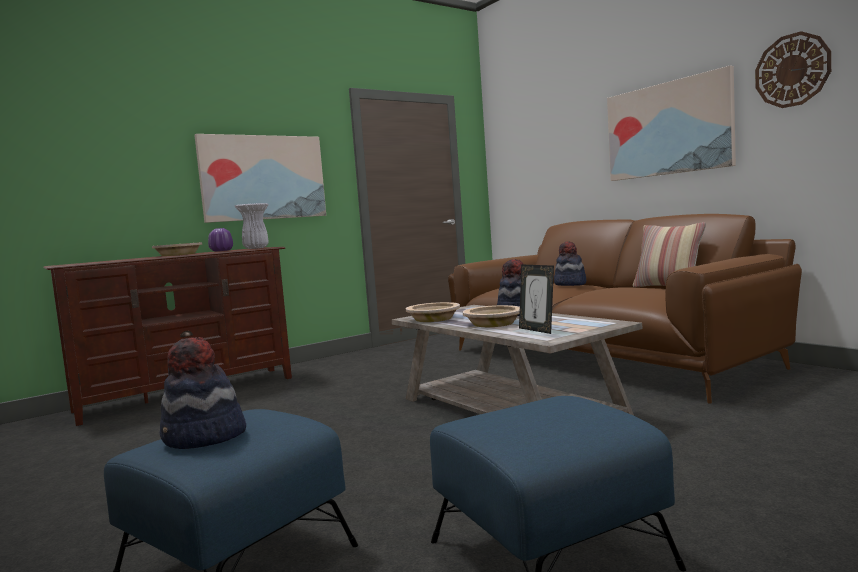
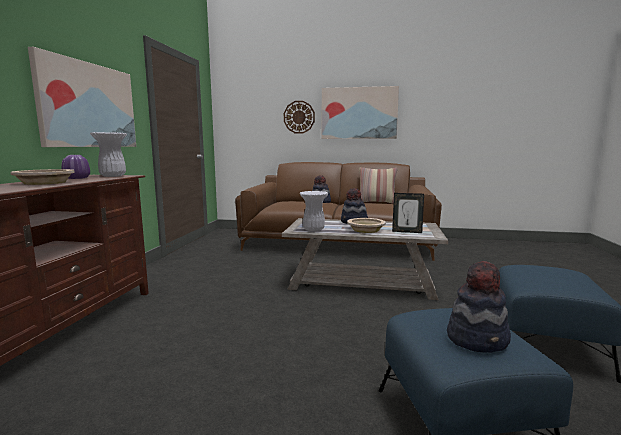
camera: 45 degrees left, 5 degrees up
(433, 319) = (314, 230): beige bowl -> white vase
(792, 70) = (427, 95): wall clock -> wall clock (299, 117)

